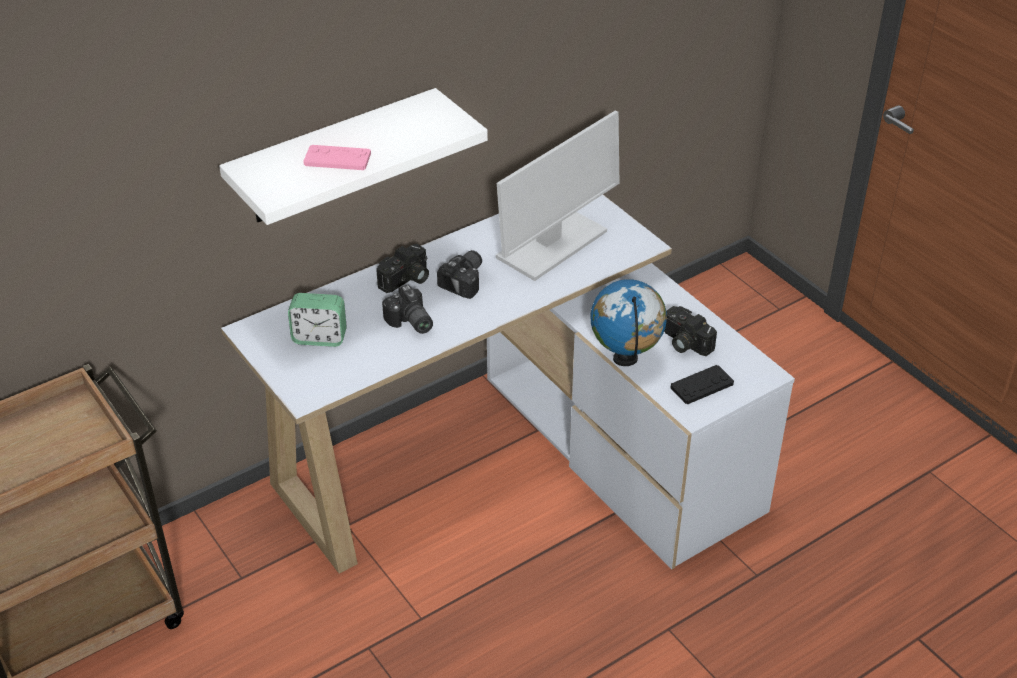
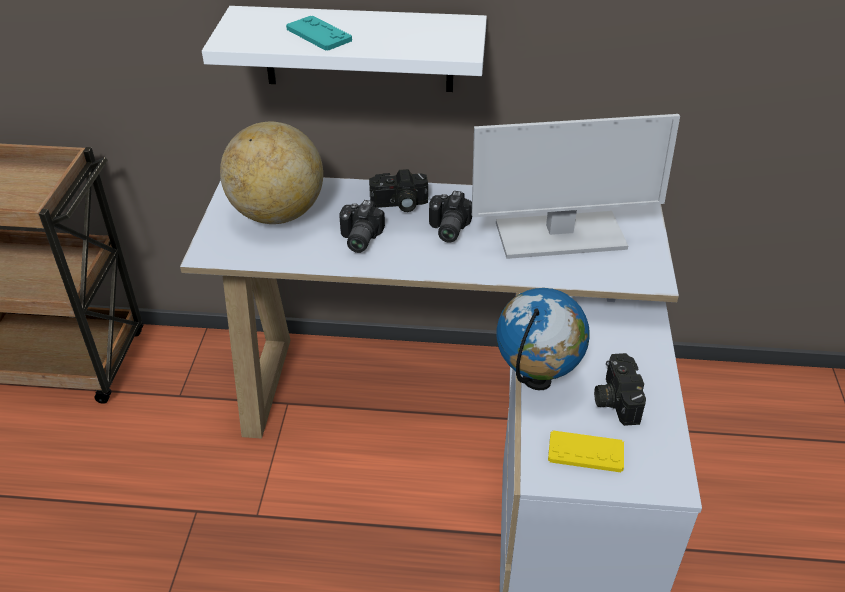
camera: 40 degrees right, 0 degrees up
(319, 338) = (277, 214): alarm clock -> globe
(337, 159) = (319, 35): pink game controller -> turquoise game controller
(466, 281) = (447, 229): camera -> camera turned 120 degrees clockwise
(702, 385) = (585, 452): black game controller -> yellow game controller

